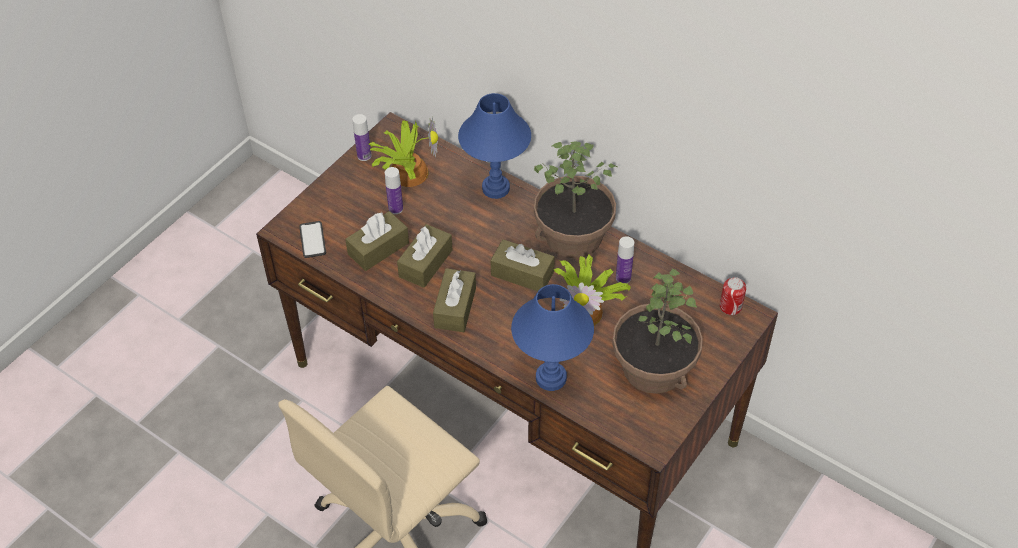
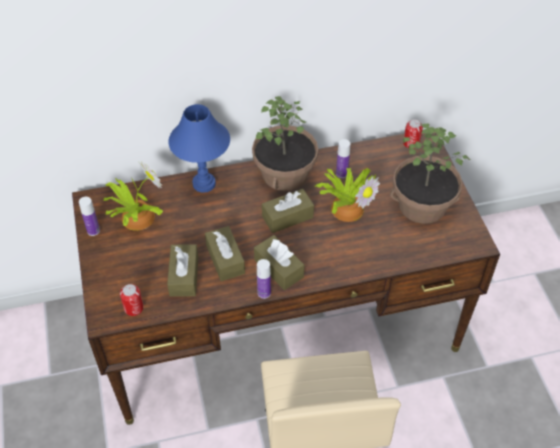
camera: 50 degrees left, 0 degrees up
(312, 240) = (133, 308): phone -> can
(395, 208) = (160, 244): bottle -> bottle (264, 293)
(550, 377) = (382, 257): blue table lamp -> none

